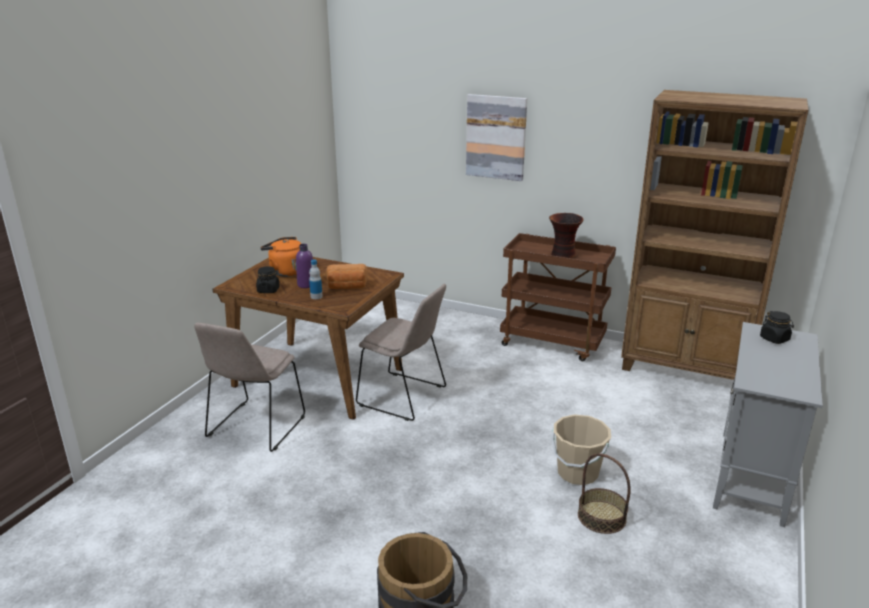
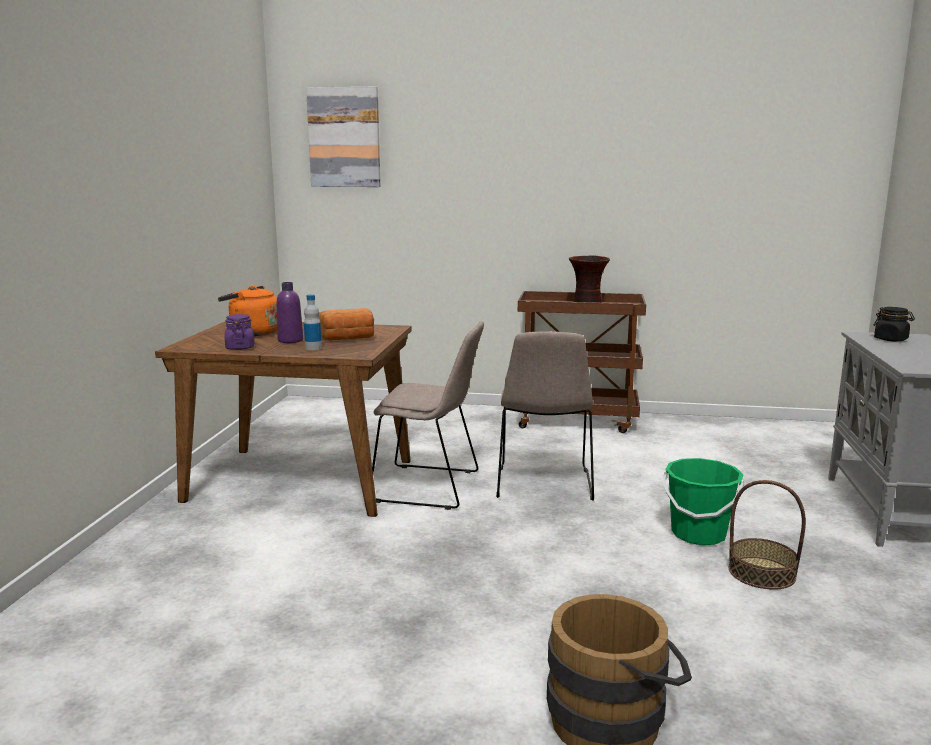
camera: 15 degrees left, 10 degrees down
(255, 428) = (237, 542): beige chair -> beige chair (544, 485)
(268, 290) = (240, 347): black jar -> purple jar
(496, 137) = (488, 176): picture -> picture (344, 137)
(577, 473) = (698, 534): beige bucket -> green bucket
(685, 369) = (740, 429): brown bookcase -> none

